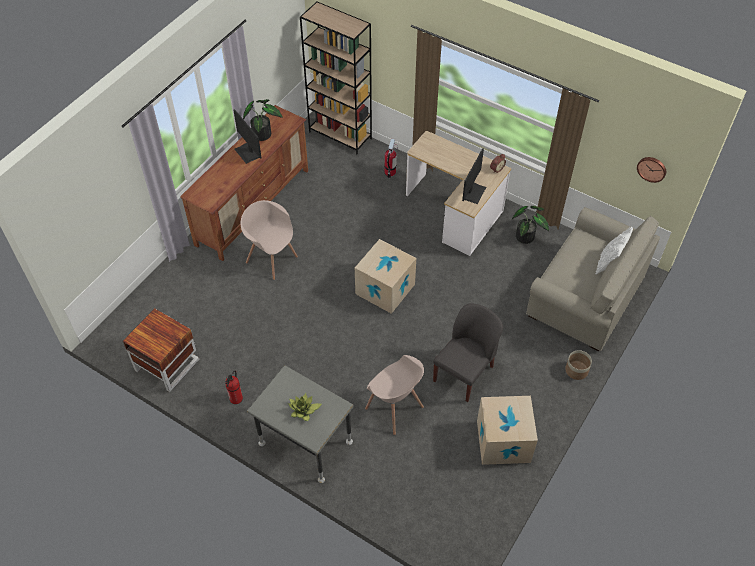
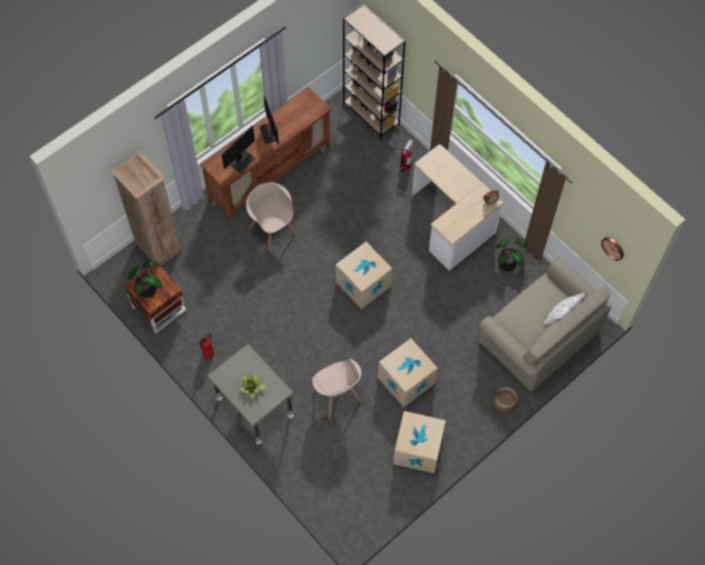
camera: 15 degrees right, 10 degrees up
(151, 302) = (158, 246): none -> brown cabinet
(263, 133) = (289, 115): potted plant -> potted plant (149, 288)
(464, 373) = (406, 380): grey chair -> cardboard box
(474, 192) = (460, 220): monitor -> monitor (242, 161)

